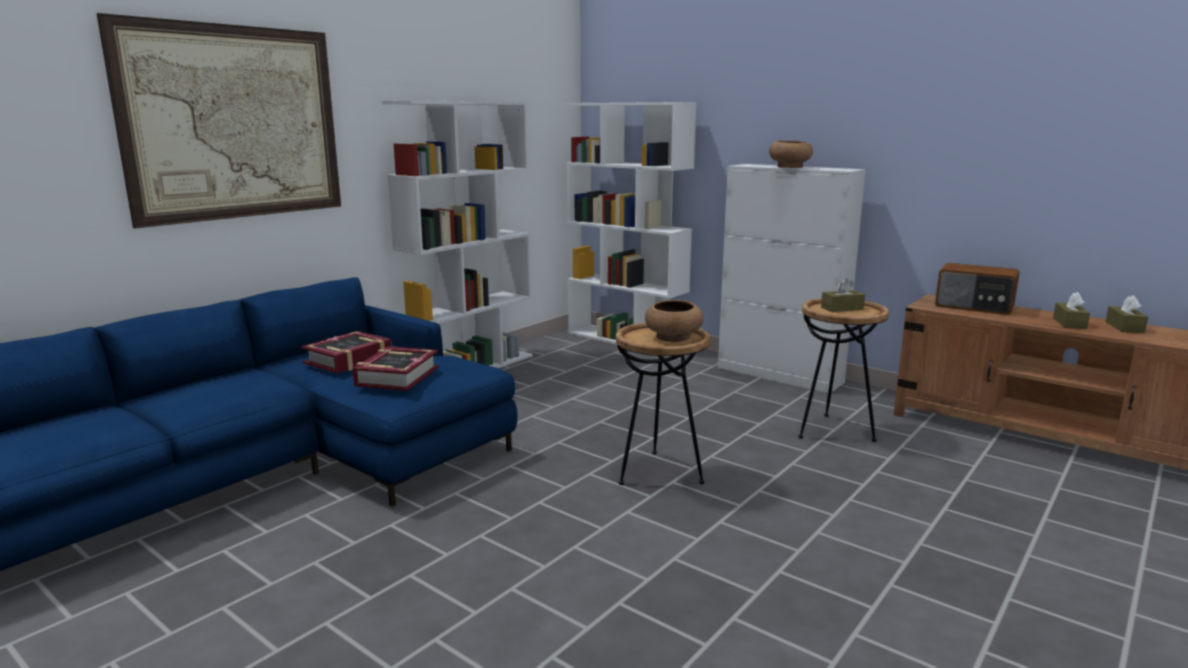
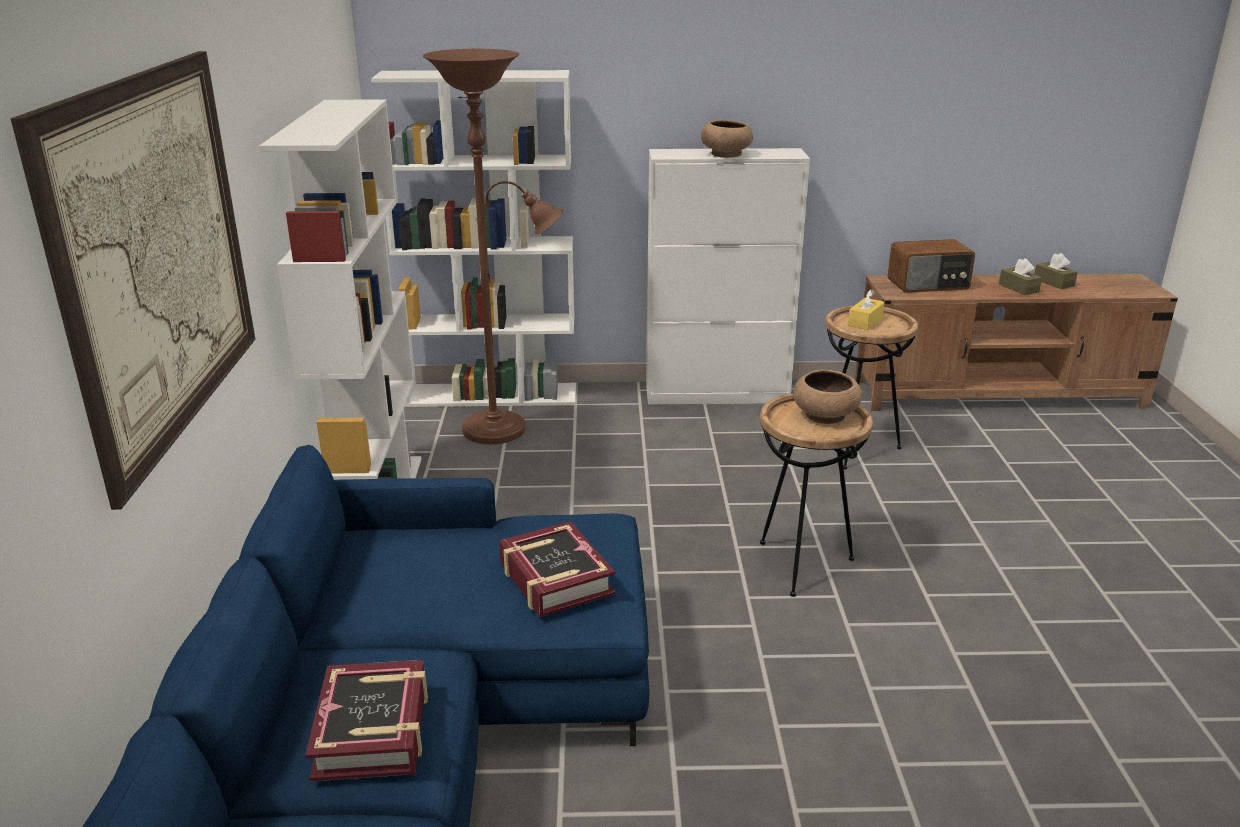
camera: 40 degrees left, 10 degrees up
(349, 360) = (437, 579): book -> book (373, 730)
(602, 355) = (503, 429): none -> brown floor lamp
(842, 308) = (865, 321): brown tissue box -> yellow tissue box

